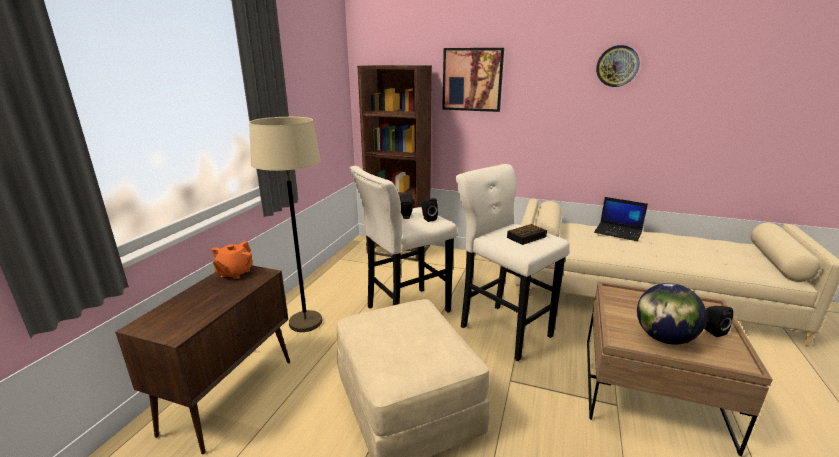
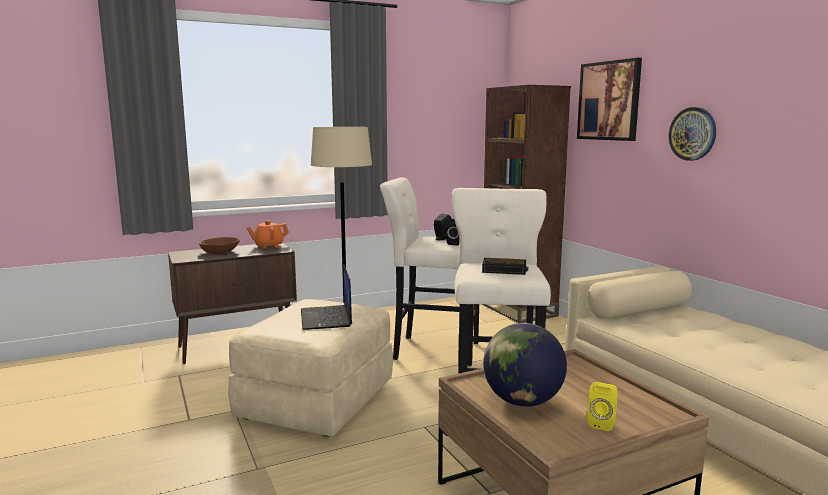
camera: 45 degrees right, 10 degrees down
(197, 303) = (220, 252): none -> brown bowl
(617, 66) = (777, 70): wall clock -> wall clock (692, 134)
(618, 232) = (755, 333): laptop -> laptop (326, 318)
(712, 331) = (602, 423): black speaker -> yellow speaker

